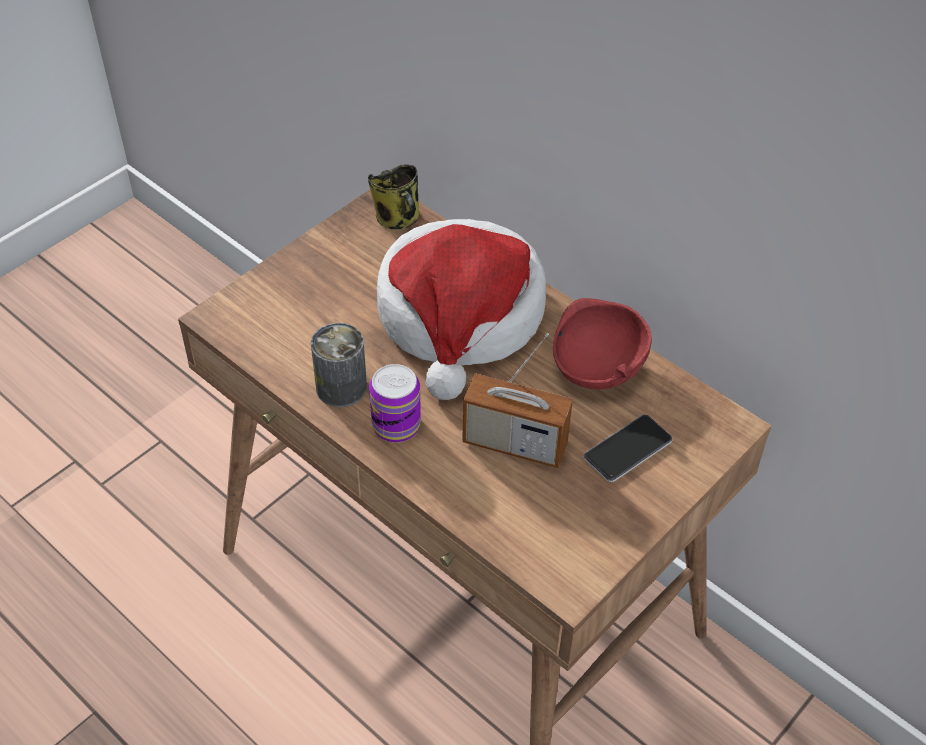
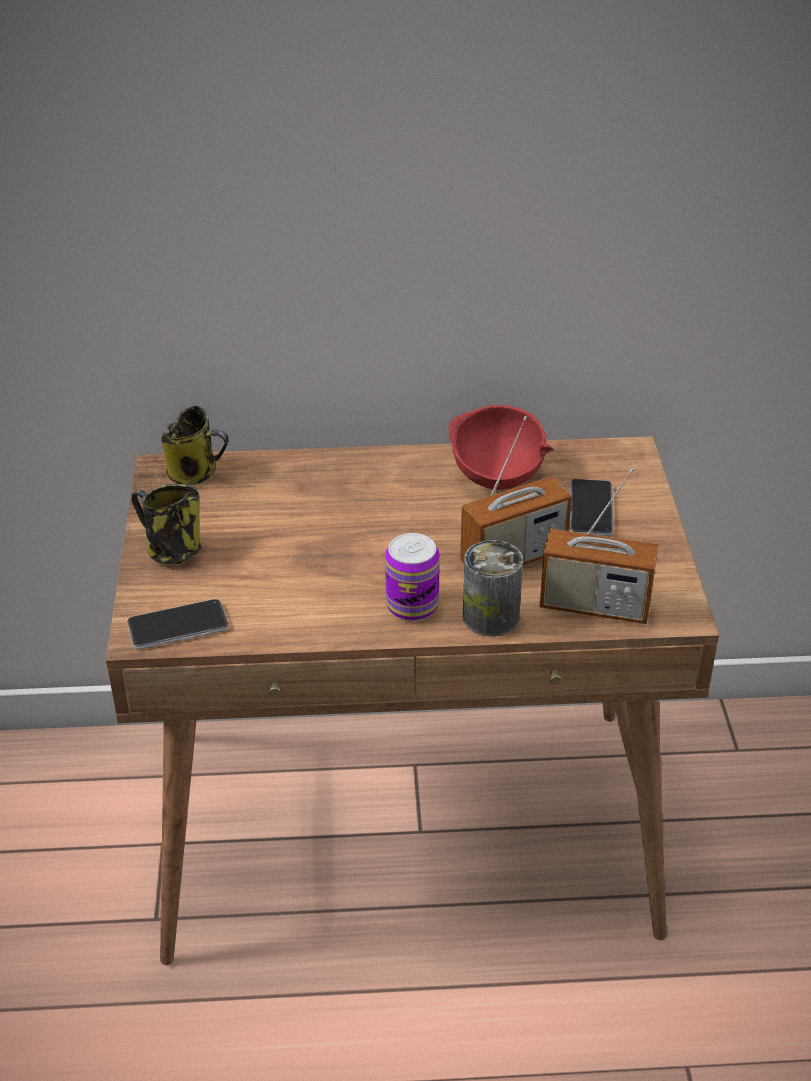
camera: 45 degrees left, 10 degrees down
(243, 326) = (178, 626): none -> phone
(309, 269) = (171, 551): none -> mug
(341, 387) = (329, 611): can -> can (491, 617)
(460, 317) = (349, 506): hat -> none
(516, 528) = (594, 606): none -> radio

